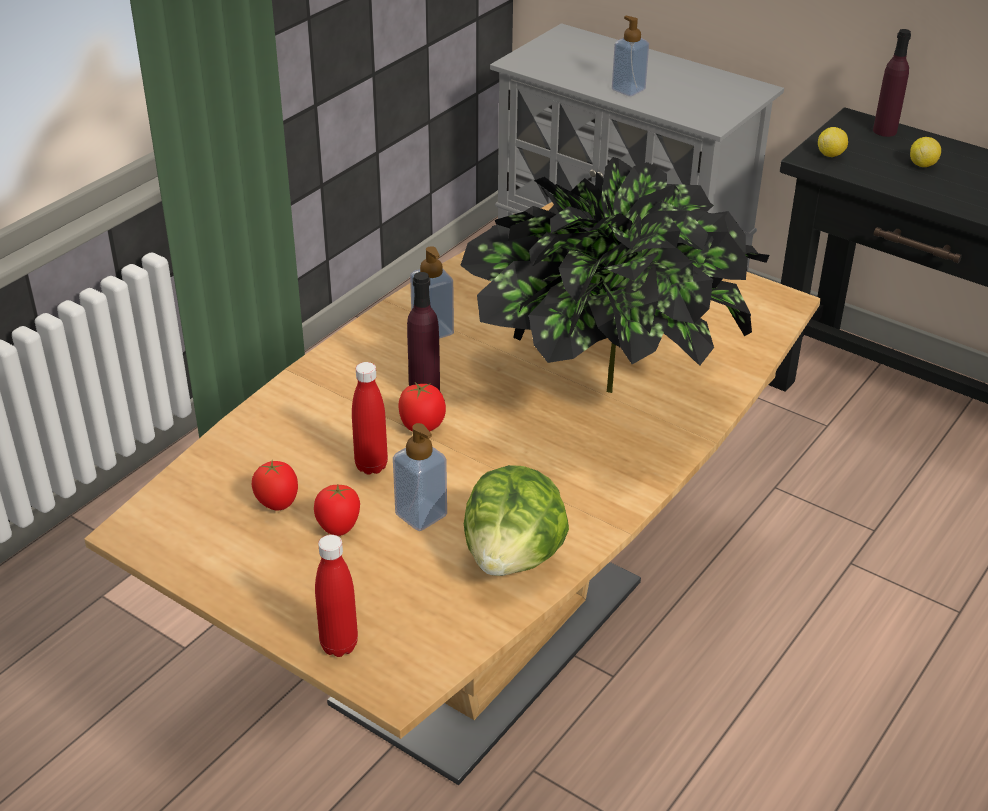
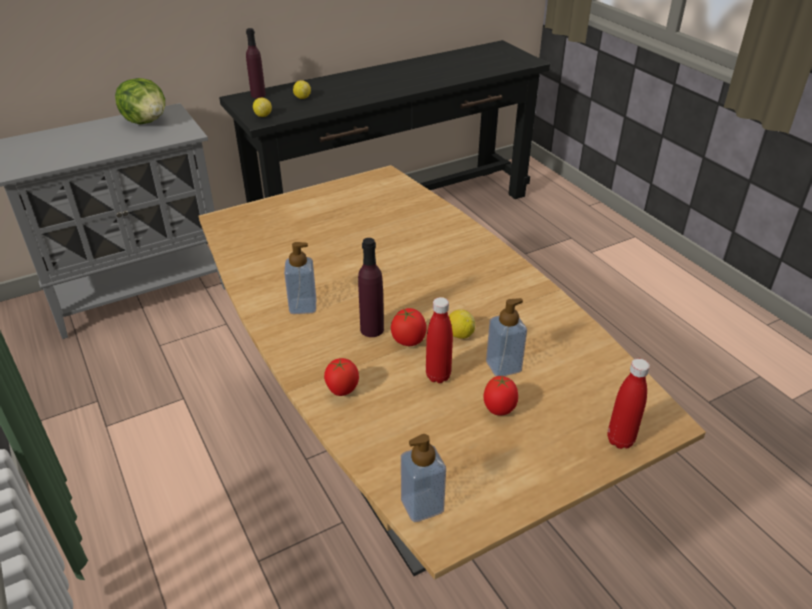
camera: 65 degrees left, 0 degrees up
(278, 504) = (455, 436): tomato -> tomato (342, 391)
(461, 464) = (460, 334): none -> lemon
(514, 557) = (563, 338): lettuce -> lettuce (146, 121)
(603, 389) = (421, 257): potted plant -> none
(628, 89) = (111, 146): soap dispenser -> soap dispenser (422, 505)

